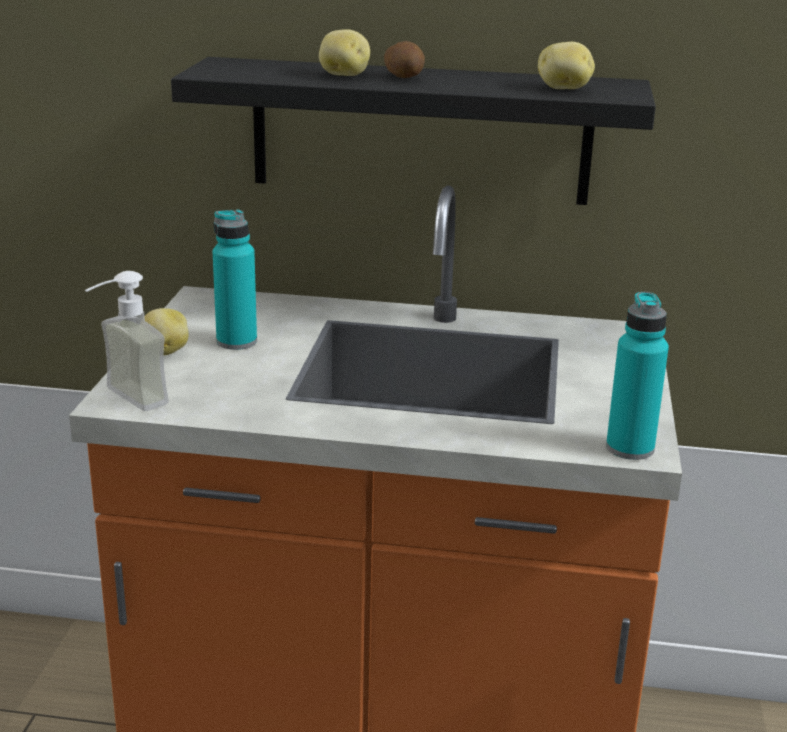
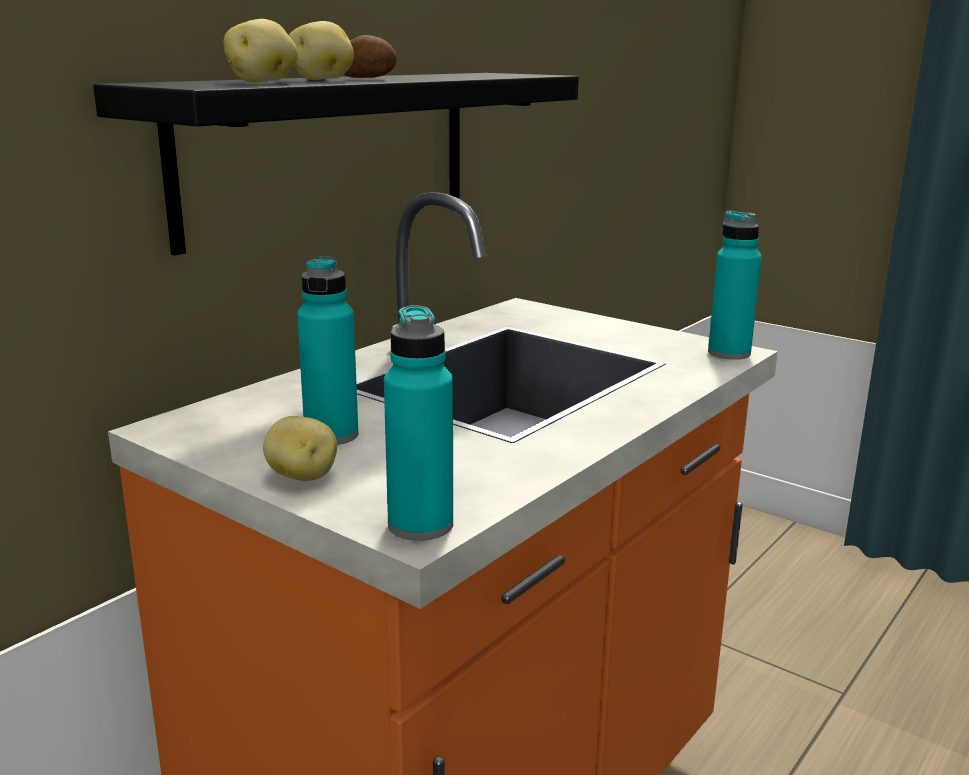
camera: 60 degrees left, 5 degrees down
(124, 401) = (420, 525): soap dispenser -> turquoise bottle
(564, 89) = (494, 75): potato -> potato (263, 82)

